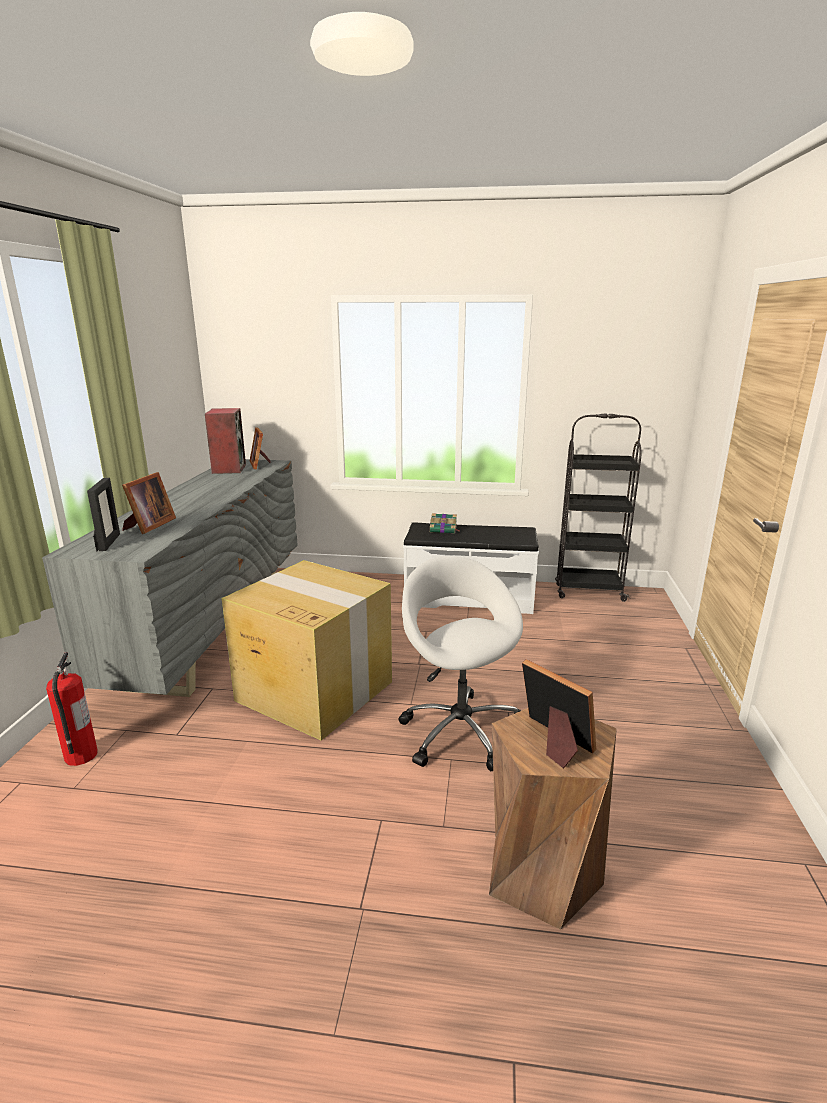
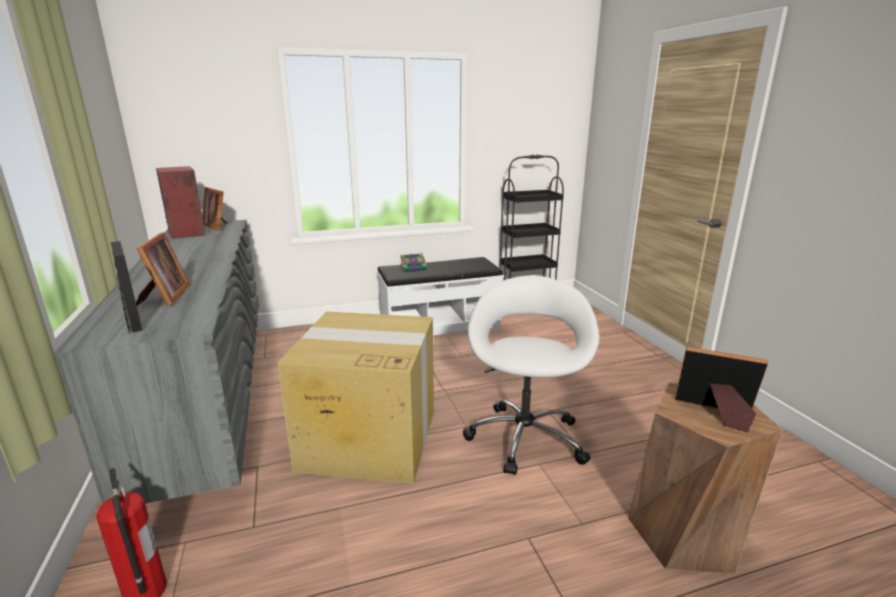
camera: 25 degrees left, 0 degrees up
(459, 731) = (525, 438): white office chair -> white office chair turned 75 degrees clockwise

